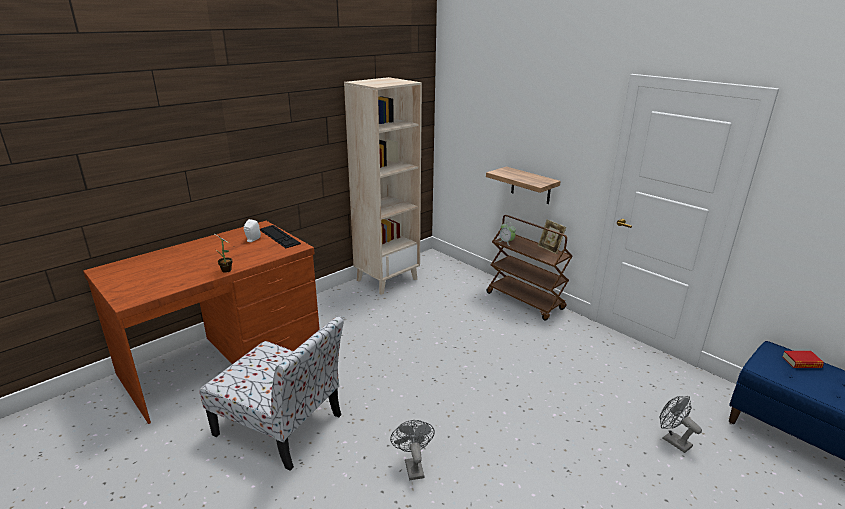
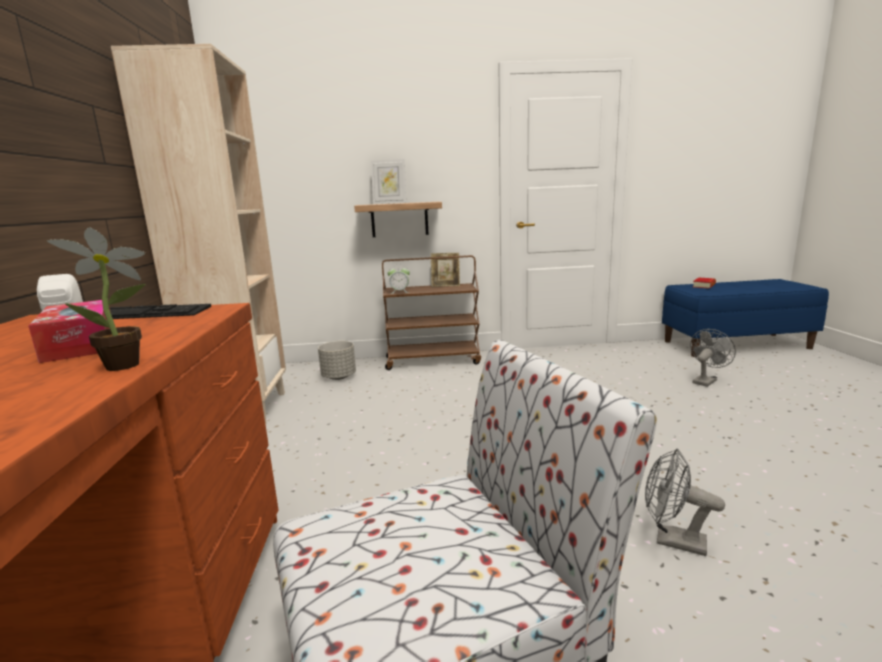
camera: 50 degrees left, 10 degrees down
(240, 251) = (81, 344): none -> tissue box
(456, 283) = (338, 377): none -> grey planter
(519, 174) = (390, 203): none -> picture frame
(672, 440) = (706, 380): grey fan -> grey fan turned 135 degrees clockwise

